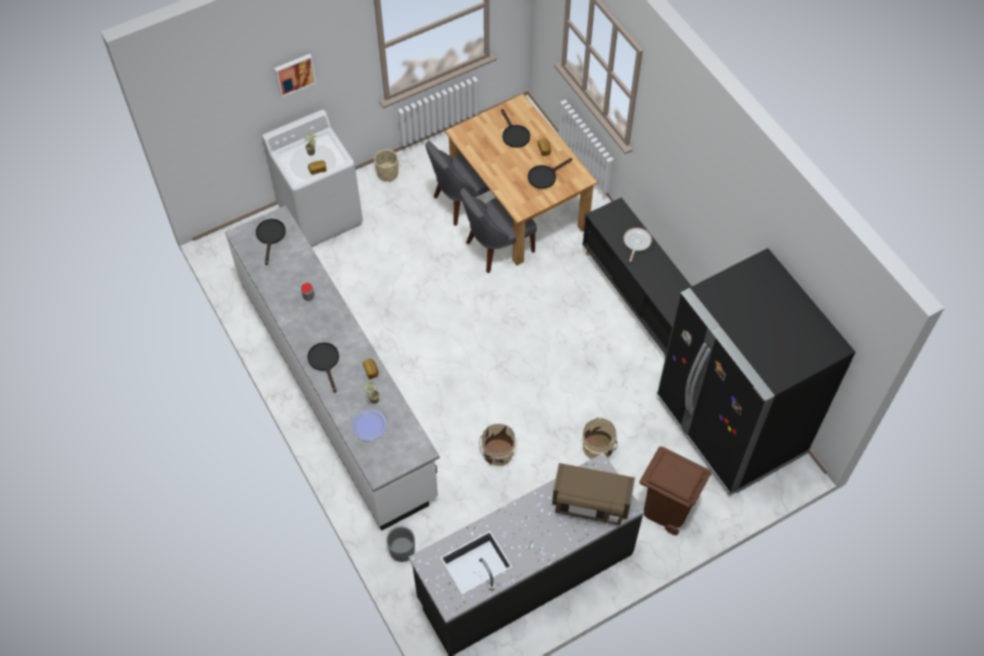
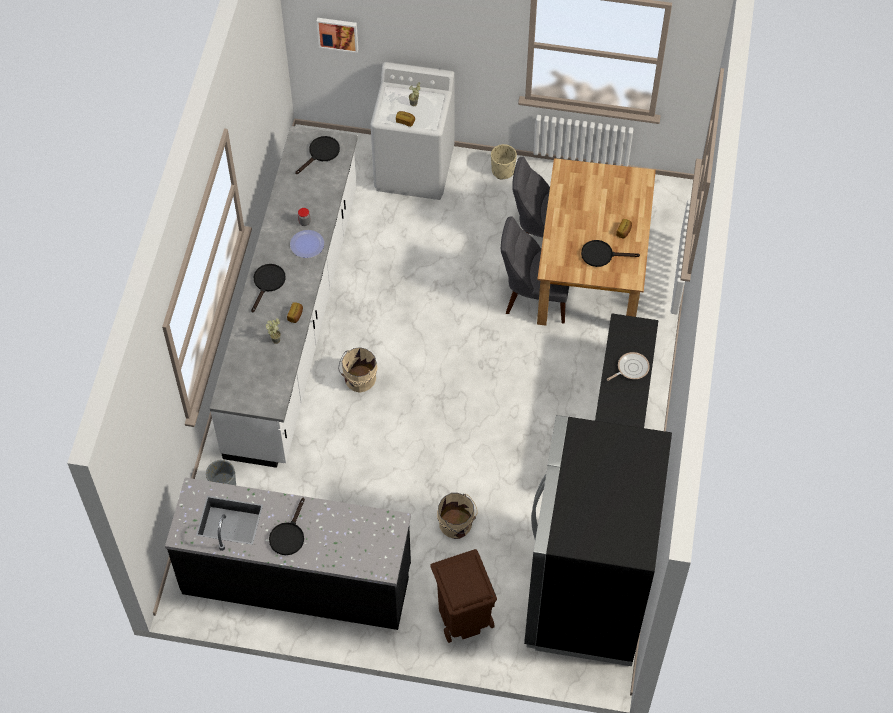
camera: 40 degrees right, 0 degrees up
(294, 74) = (430, 22): picture -> picture (338, 33)
(369, 426) = (253, 357): plate -> plate (307, 244)
(497, 454) = (369, 468): beige bucket -> beige bucket (359, 379)
(514, 134) = (610, 201): black frying pan -> black frying pan (288, 535)
(591, 503) = (360, 544): brown microwave -> none

